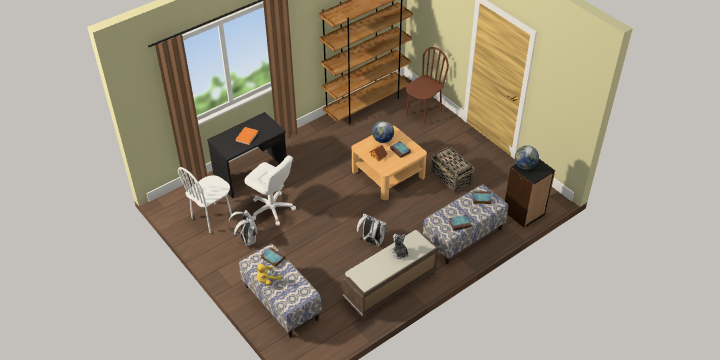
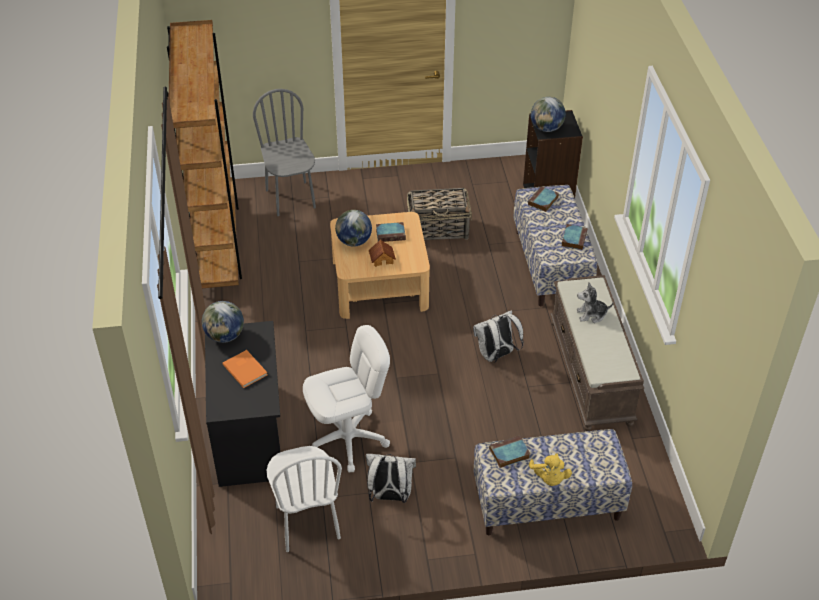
camera: 60 degrees left, 0 degrees up
(263, 120) = (225, 336): none -> globe
(423, 113) = (291, 199): brown chair -> grey chair

